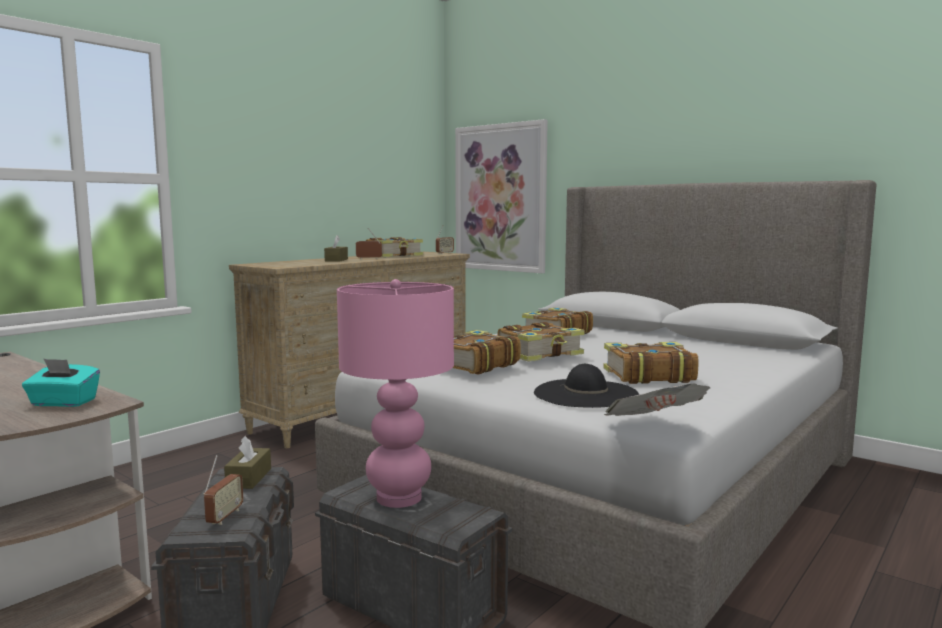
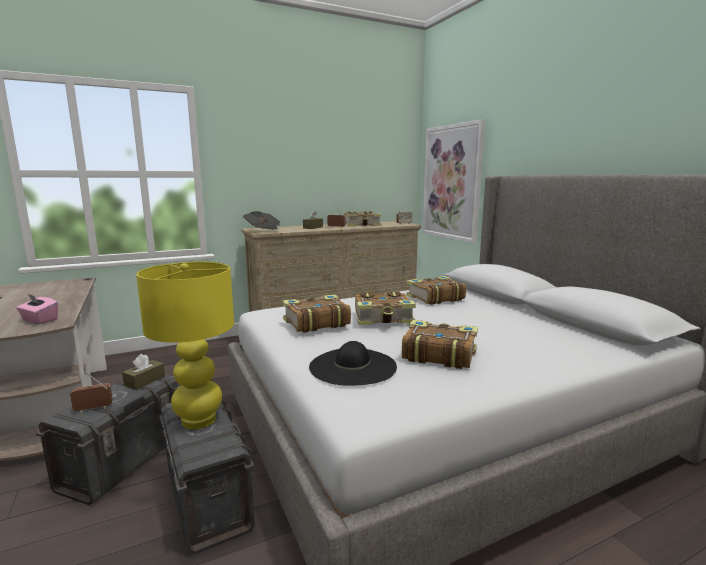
camera: 25 degrees right, 5 degrees up
(63, 403) = (39, 320): turquoise tissue box -> pink tissue box
(224, 517) = (93, 409): radio -> radio turned 150 degrees counterclockwise
(400, 498) = (199, 420): pink table lamp -> yellow table lamp
(653, 428) = (344, 419): newspaper -> newspaper (263, 231)

